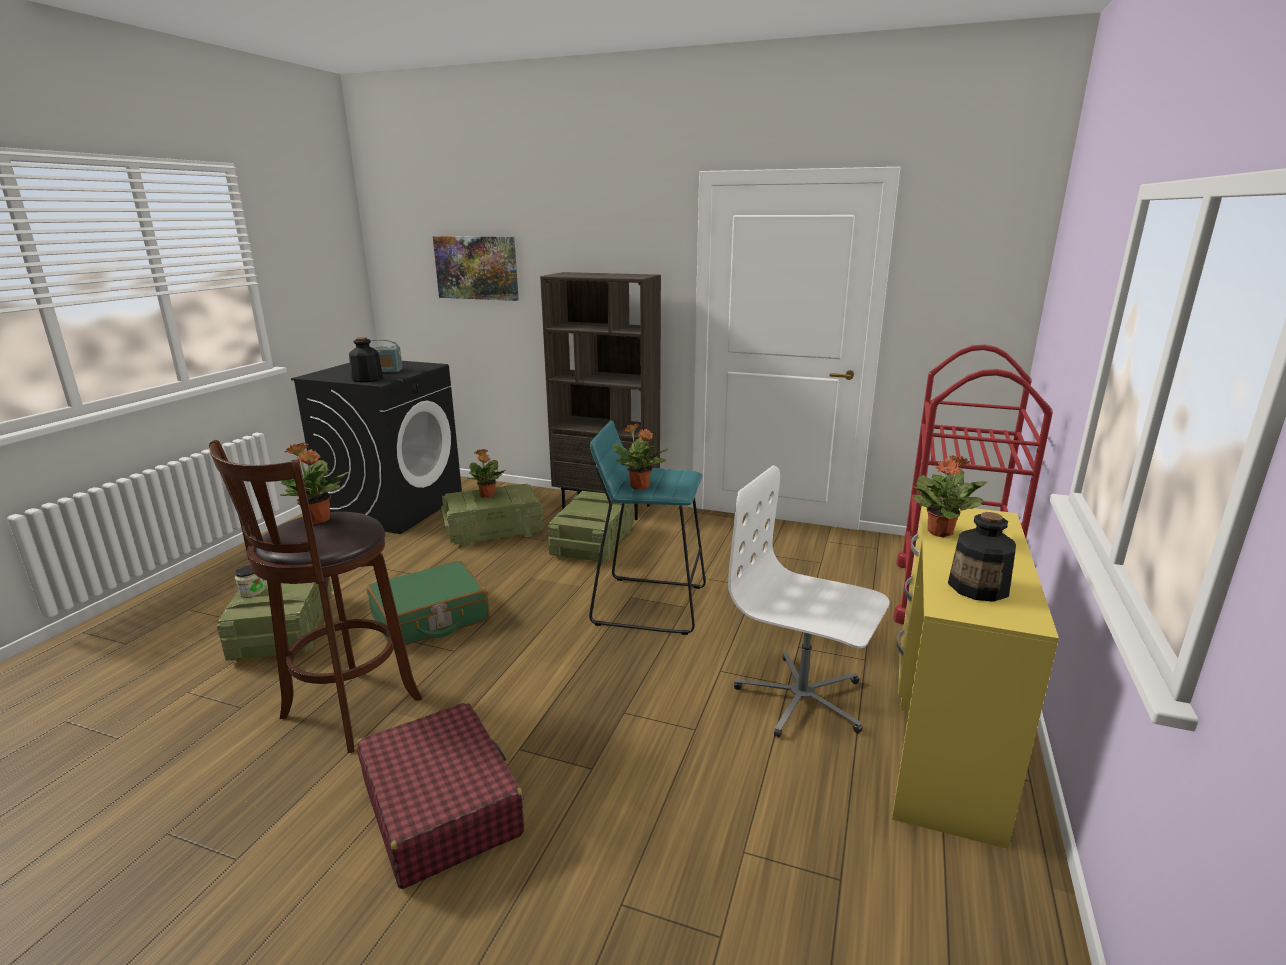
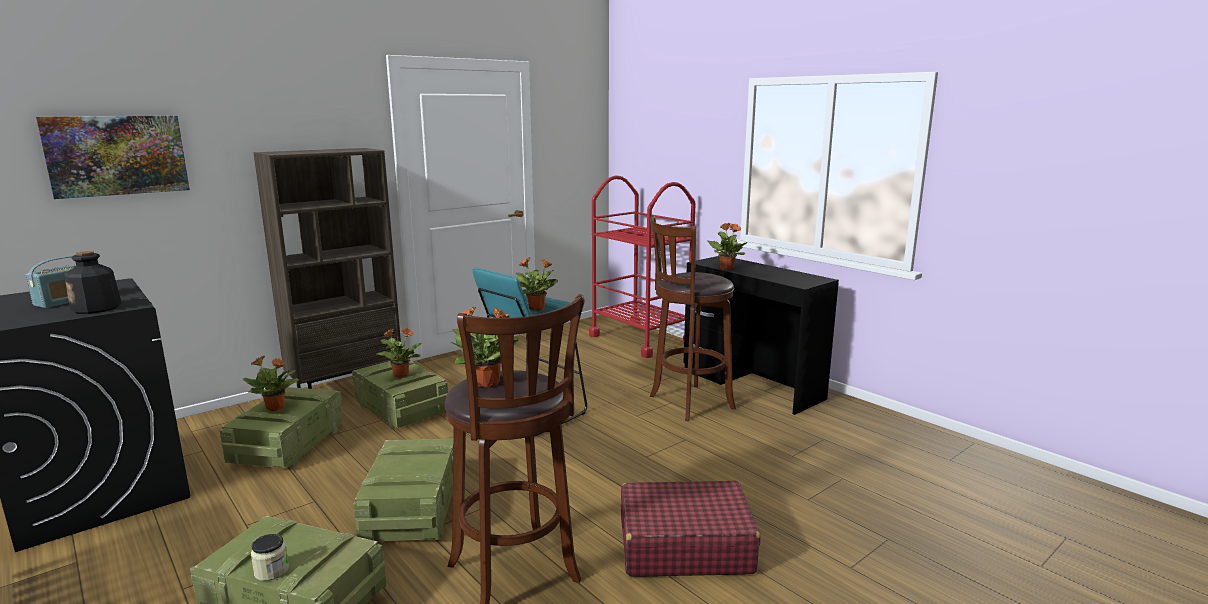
camera: 60 degrees left, 5 degrees down
(430, 618) = (412, 509): green suitcase -> crate
(592, 509) = (400, 375): none -> potted plant
(802, 699) = (687, 403): white office chair -> brown stool
(944, 741) = (752, 384): yellow desk -> black desk
(979, 587) = (788, 277): bottle -> none

